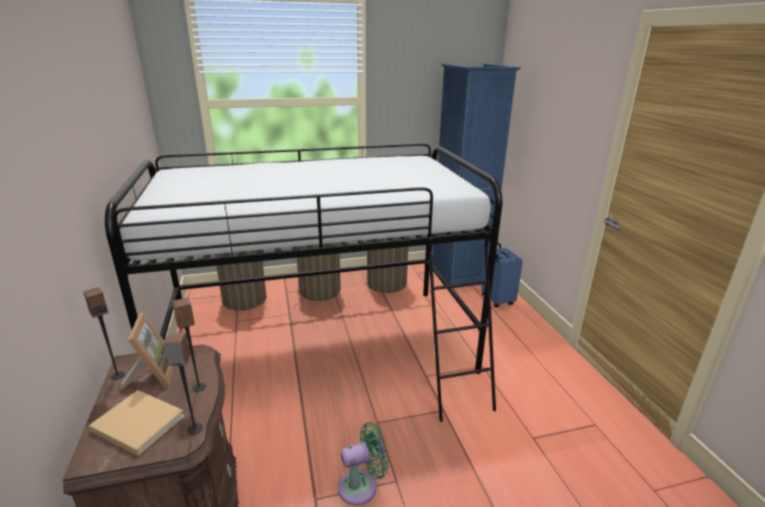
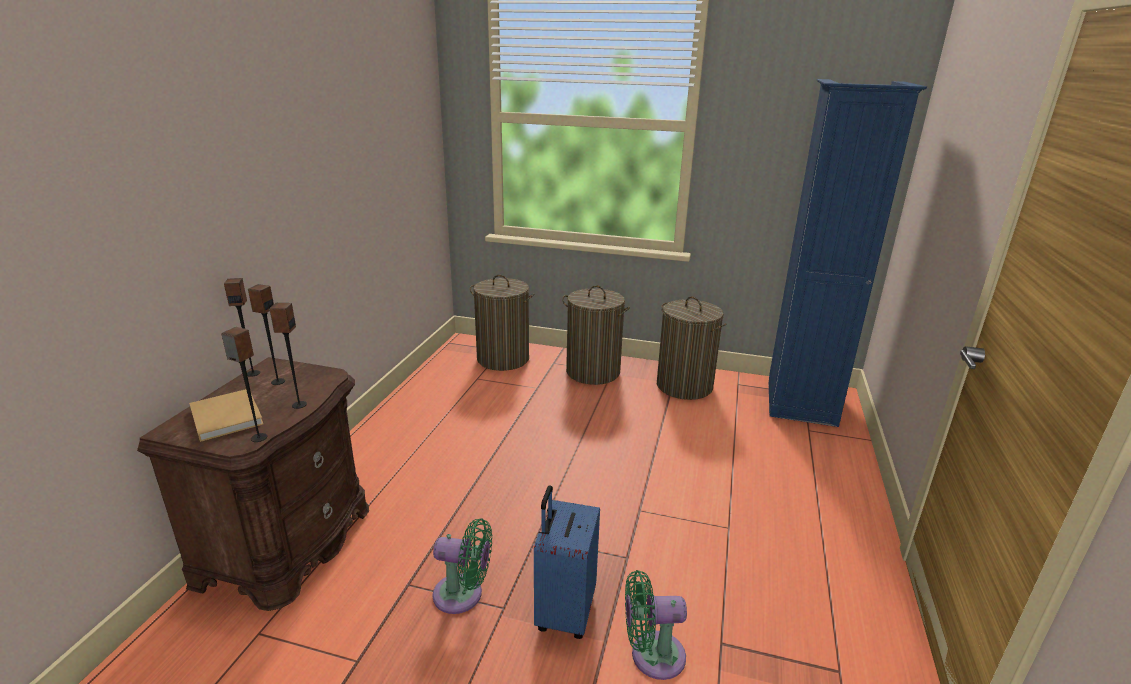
camera: 30 degrees right, 0 degrees up
(152, 374) = (277, 381): picture frame -> speaker
(325, 348) = (545, 437): black bed -> none
(496, 300) = (829, 452): blue suitcase -> blue suitcase (564, 612)
(505, 464) = (652, 655): none -> green fan

